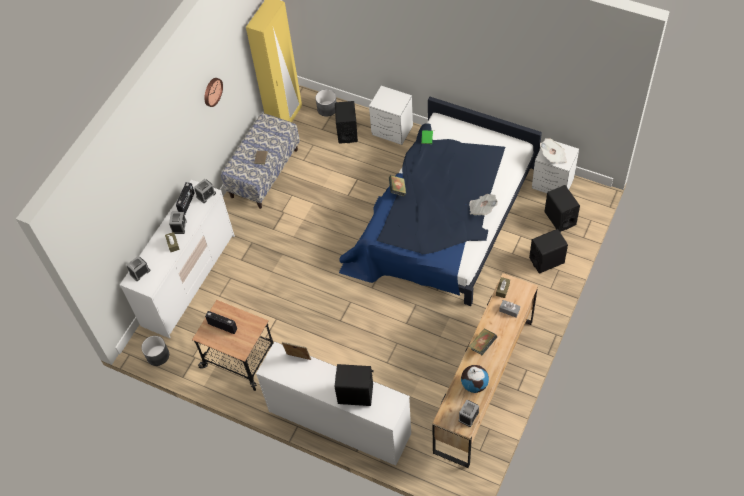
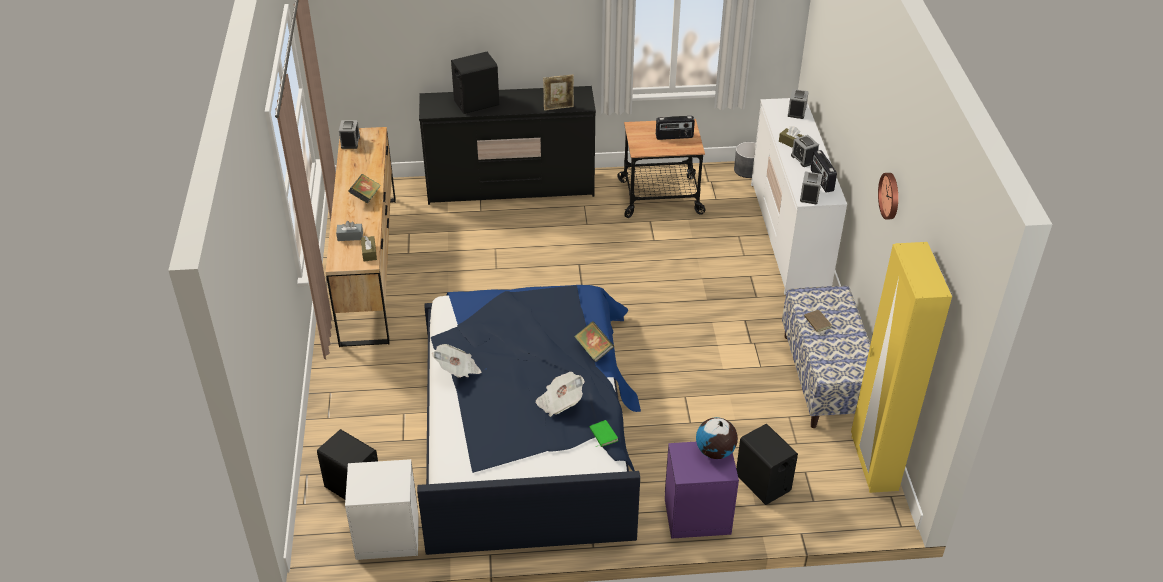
camera: 145 degrees right, 15 degrees down
(327, 108) = (828, 507): grey planter -> none
(339, 422) = (511, 188): white dresser -> black dresser
(392, 131) = (695, 515): white nightstand -> purple nightstand
(474, 384) = (357, 165): globe -> globe (715, 452)
(546, 260) = (349, 423): black speaker -> none
(553, 156) = (383, 475): newspaper -> newspaper (560, 402)

